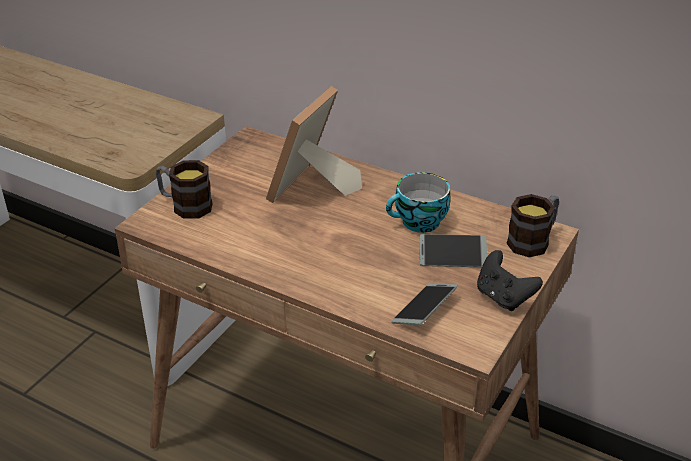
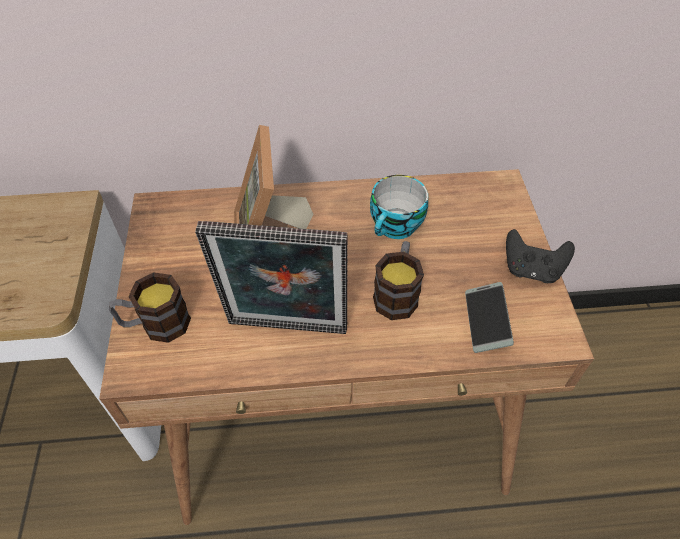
camera: 35 degrees left, 15 degrees up
(266, 247) = (286, 331): none -> picture frame
(452, 257) = (455, 249): phone -> none
(533, 240) = (498, 198): mug -> mug (397, 293)

